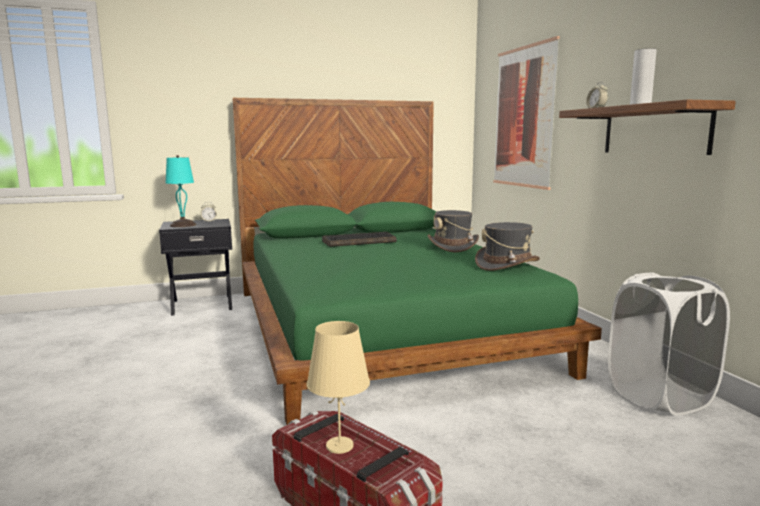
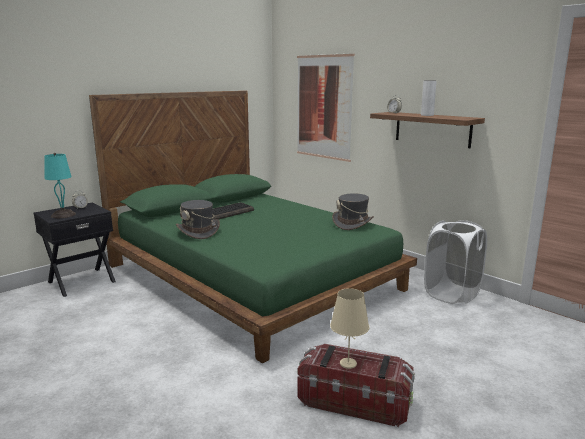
camera: 25 degrees left, 5 degrees up
(452, 246) = (299, 210): grey hat -> grey hat (198, 231)

